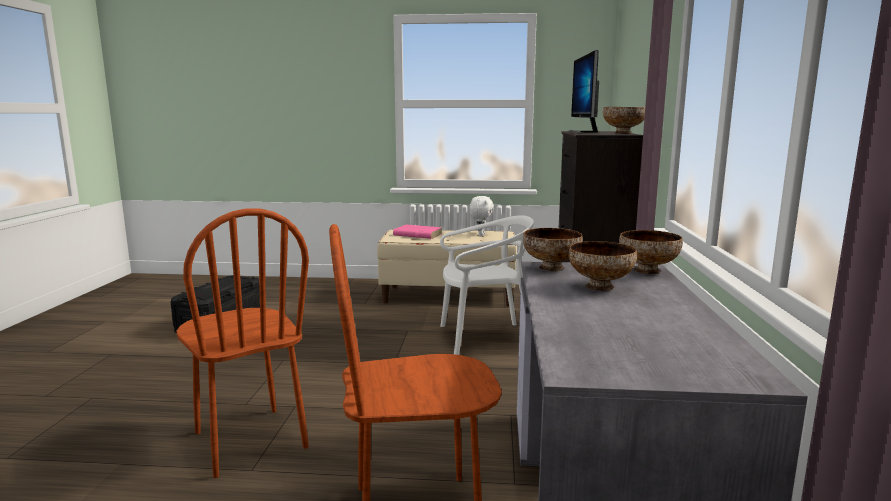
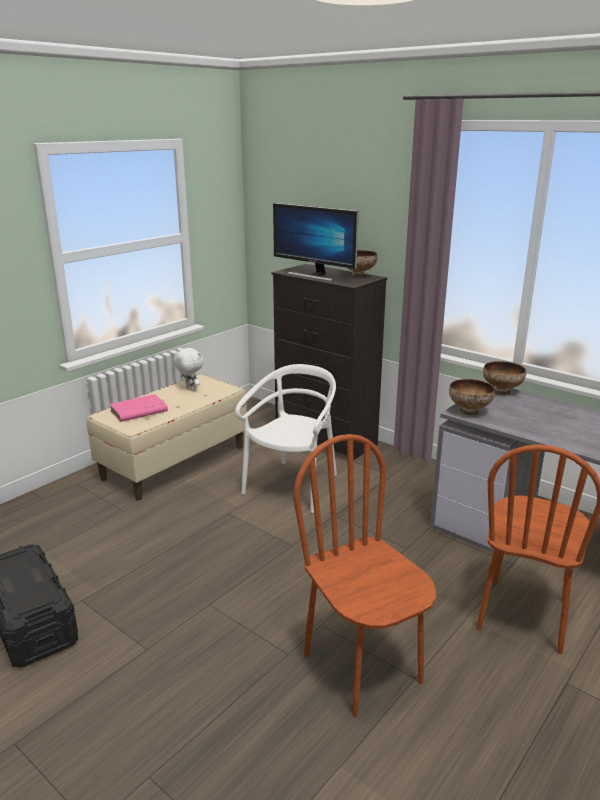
camera: 55 degrees left, 10 degrees up
(249, 440) = (363, 668): brown chair -> brown chair turned 120 degrees counterclockwise
(601, 286) = (525, 414): bowl -> none

